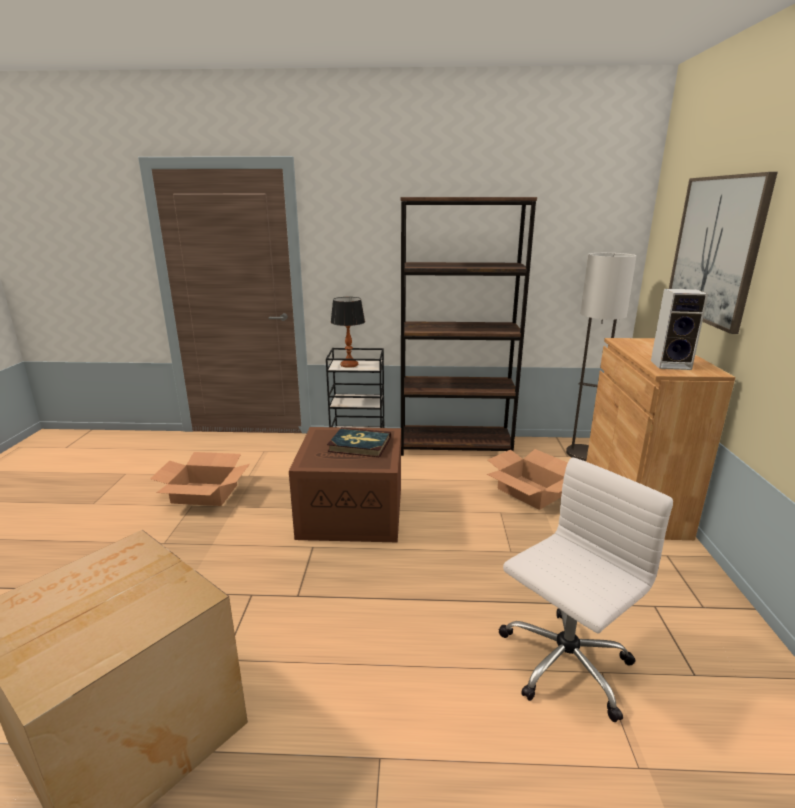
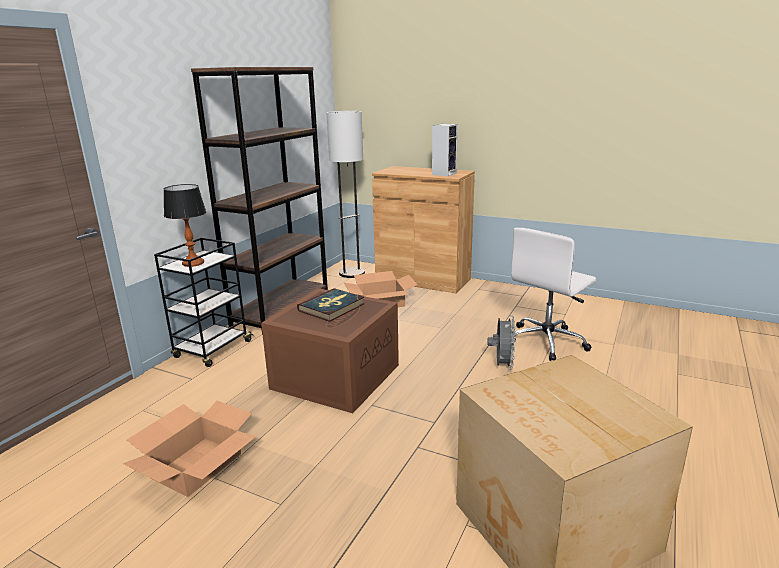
camera: 65 degrees left, 0 degrees up
(452, 625) = (501, 365): none -> grey fan
(563, 664) = (547, 341): white office chair -> white office chair turned 120 degrees counterclockwise
(715, 250) = (425, 100): picture -> none

